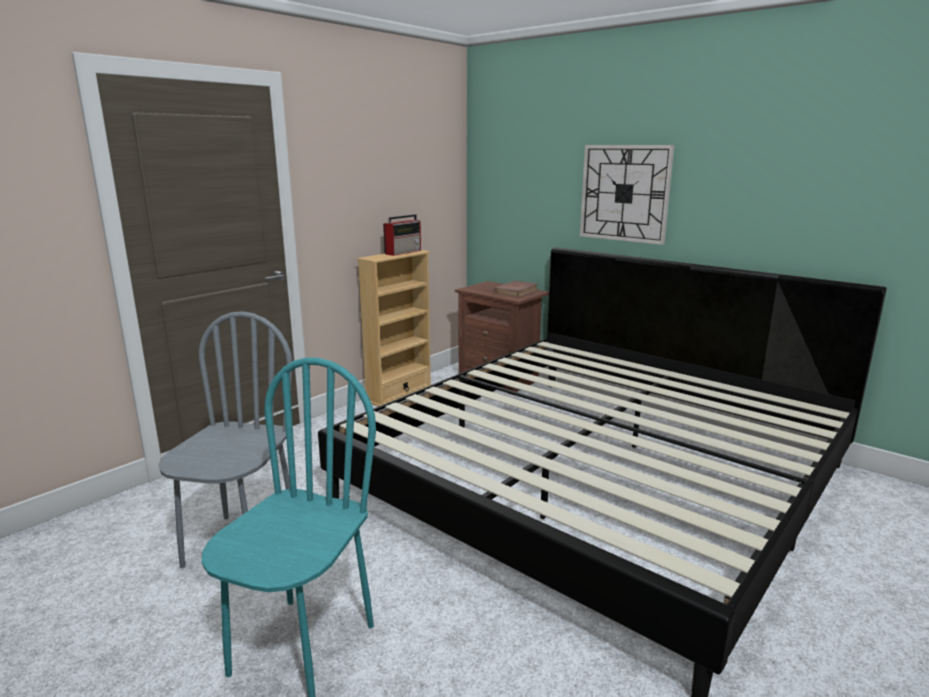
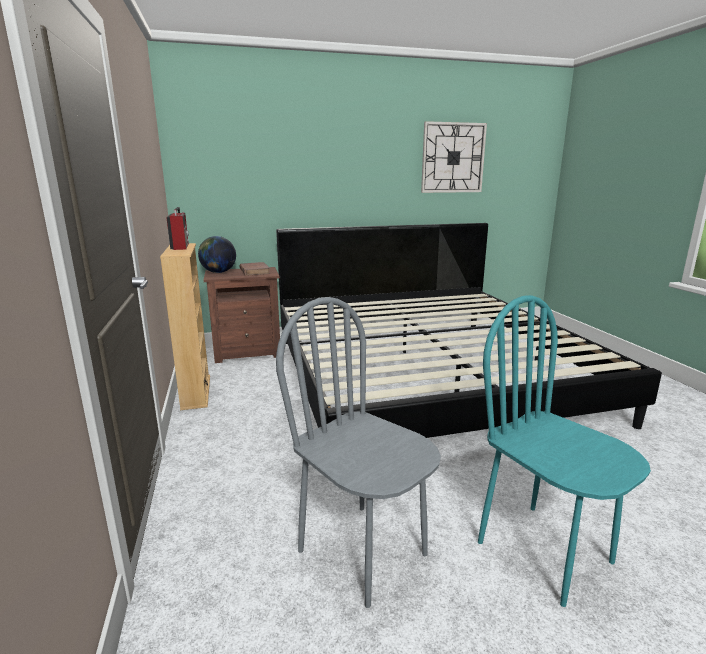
camera: 55 degrees left, 0 degrees up
(487, 285) = (218, 272): none -> globe
(624, 193) = (330, 180): wall clock -> wall clock (453, 158)

